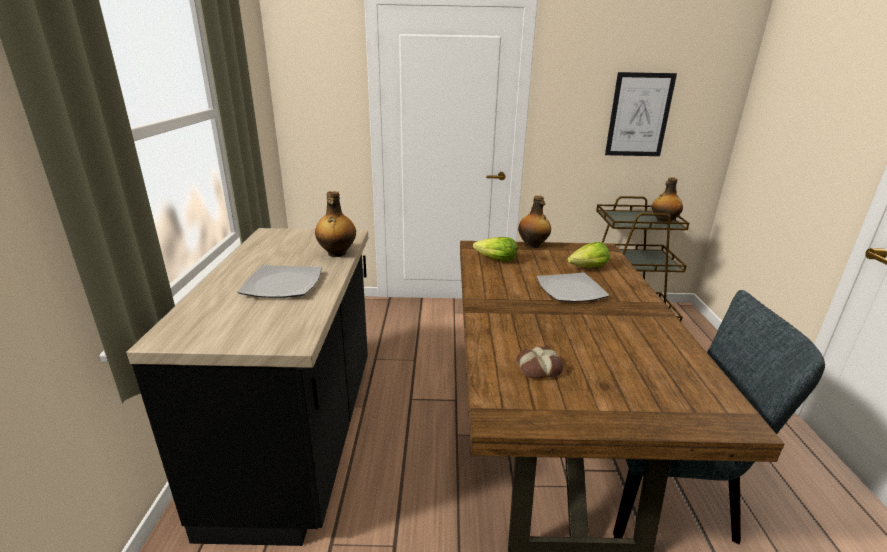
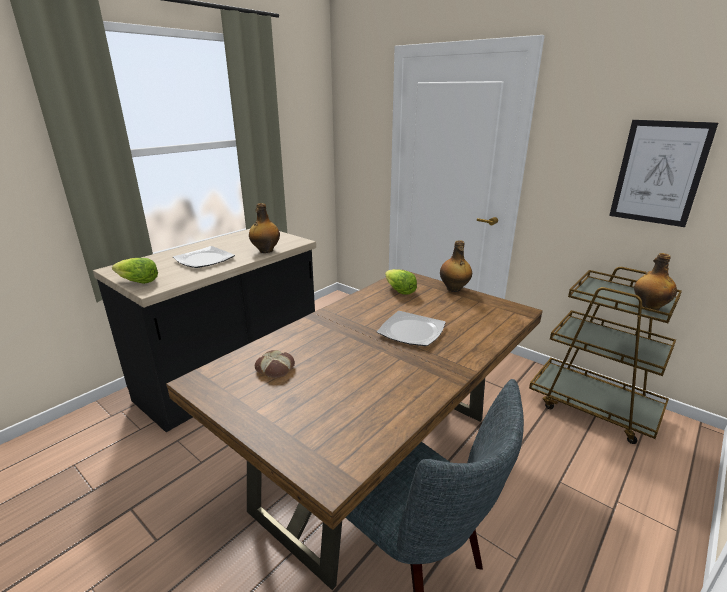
camera: 40 degrees right, 0 degrees up
(588, 268) = (466, 321): lettuce -> lettuce (137, 282)

